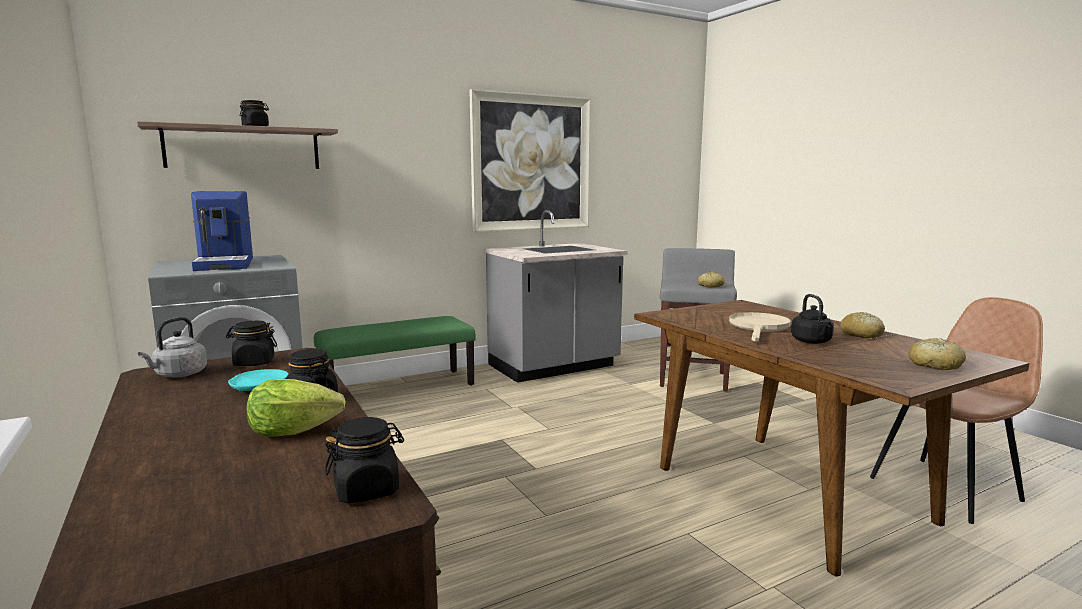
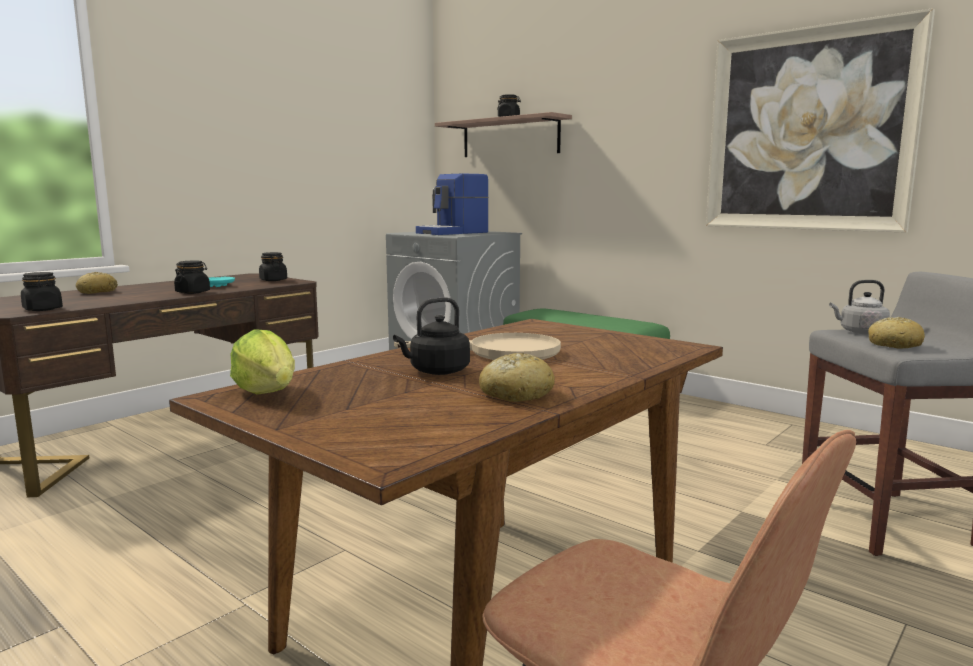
camera: 70 degrees right, 0 degrees up
(178, 375) = (245, 277): grey kettle -> grey kettle (860, 332)
(293, 432) = (136, 296): lettuce -> lettuce (268, 393)
(554, 367) = (763, 429): grey counter -> none
(935, 365) = (328, 419): bread -> bread (97, 292)

